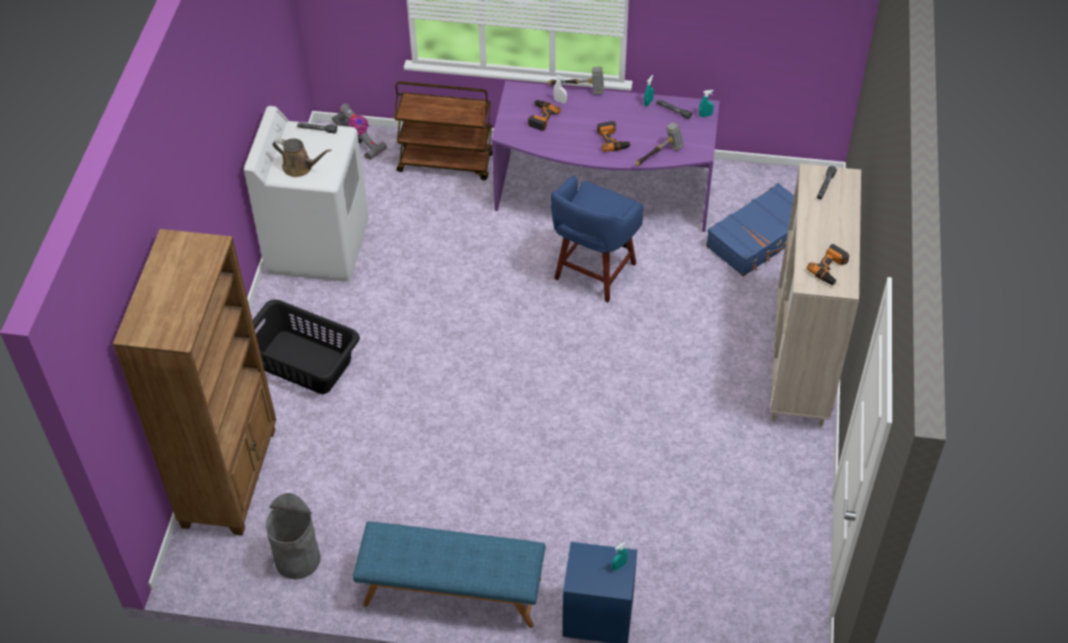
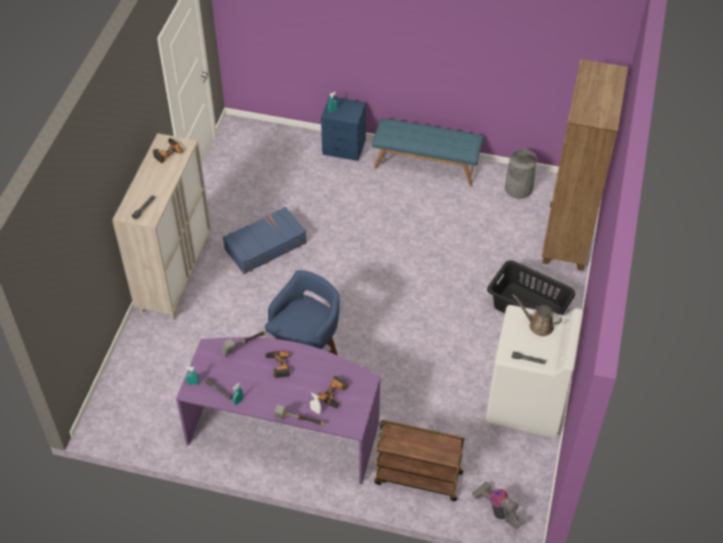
camera: 175 degrees left, 0 degrees up
(760, 238) = (167, 376): blue suitcase -> blue suitcase (265, 246)

